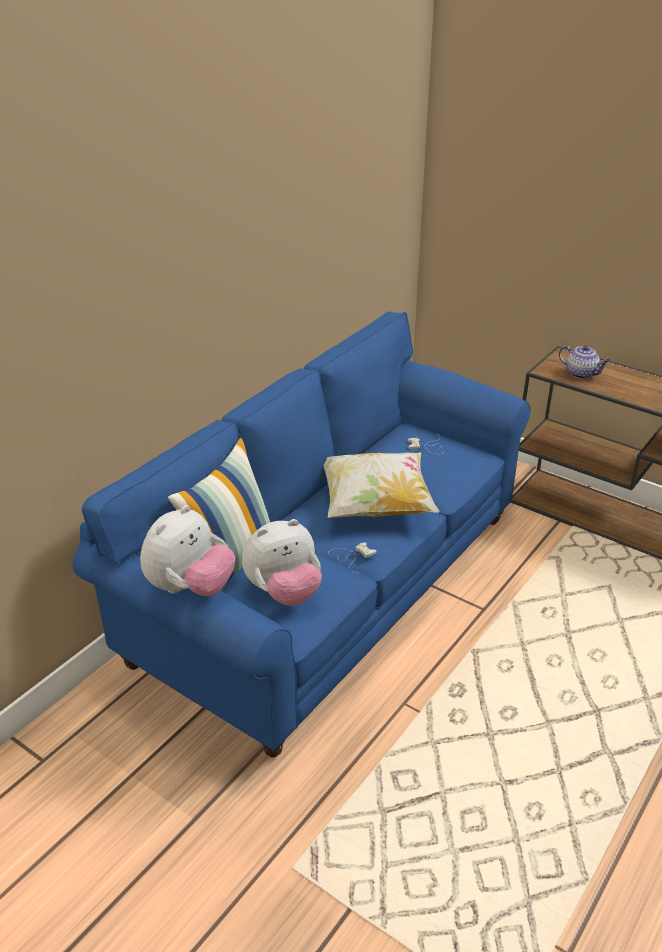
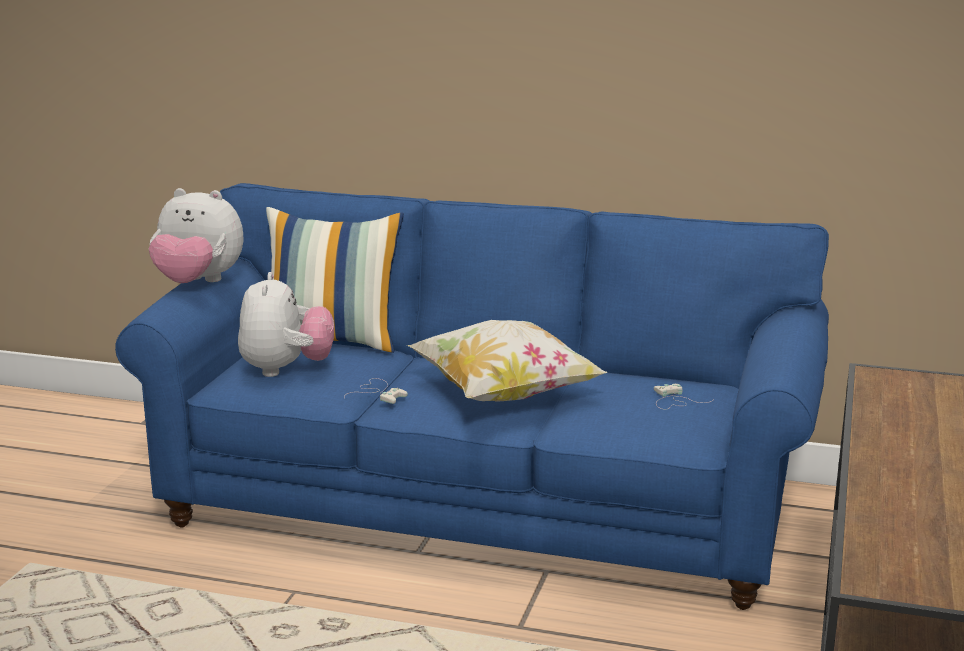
camera: 70 degrees right, 15 degrees down
(284, 592) = (286, 370): plush toy -> plush toy turned 135 degrees counterclockwise
(581, 374) = (908, 400): teapot -> none

